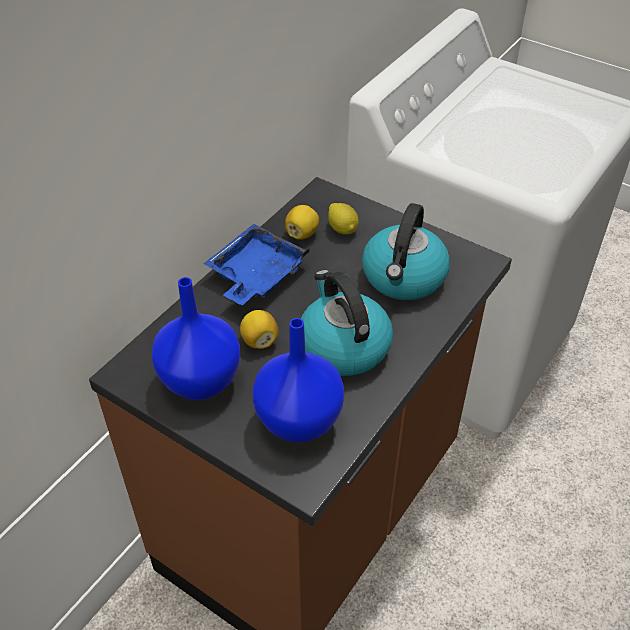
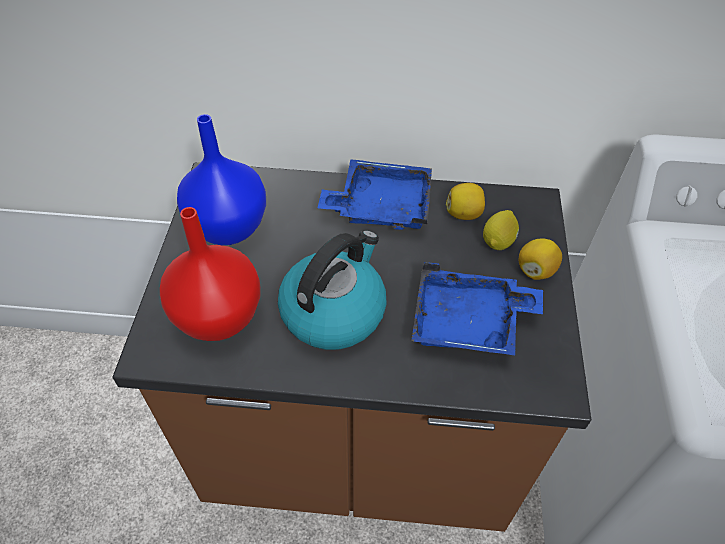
camera: 60 degrees right, 5 degrees up
(259, 341) = (299, 245): lemon -> lemon (535, 270)
(299, 422) = (217, 318): blue vase -> red vase
(404, 277) = (469, 323): kettle -> blue tray

